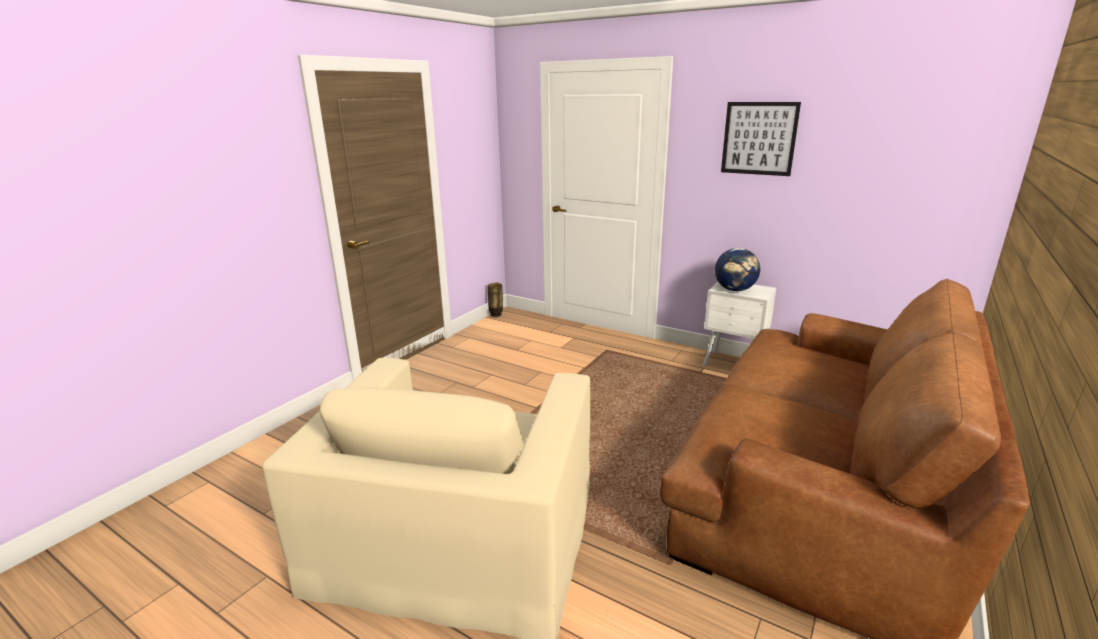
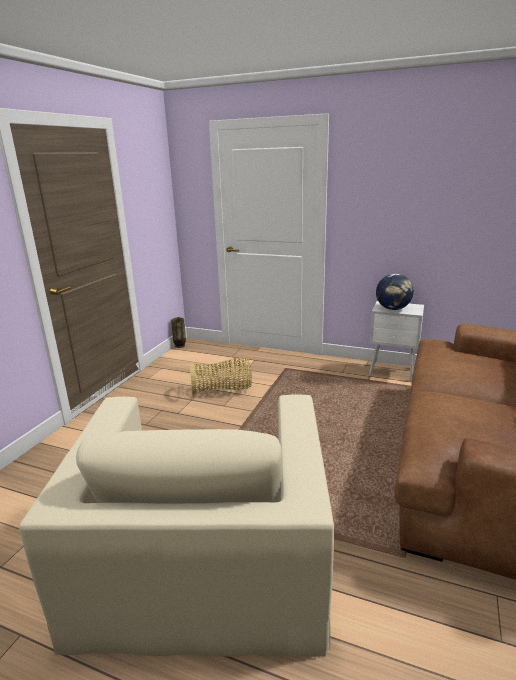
camera: 10 degrees left, 0 degrees up
(528, 367) = (222, 390): none -> basket
(759, 138) = (405, 181): picture -> none

